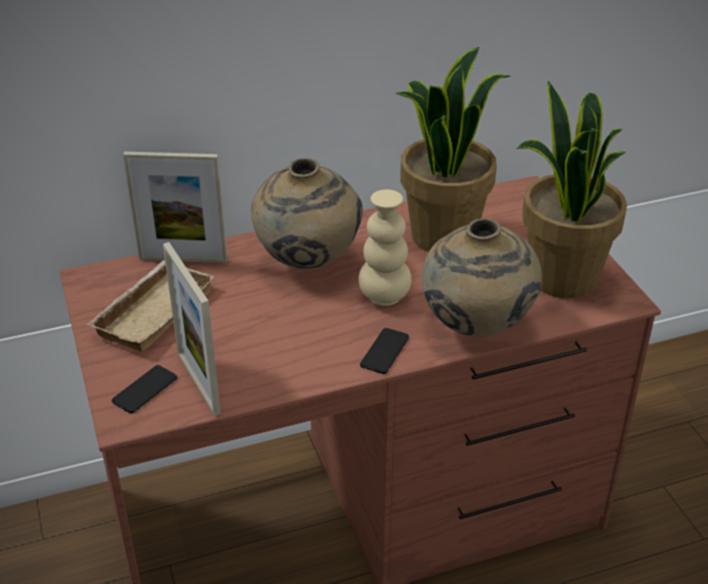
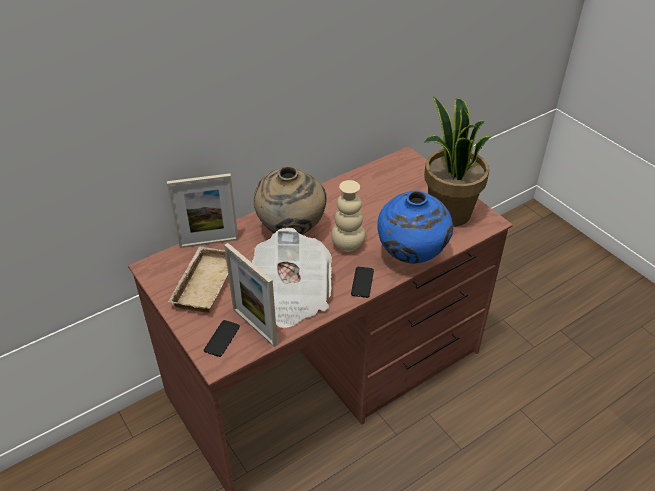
camera: 15 degrees left, 5 degrees up
(272, 349) = (292, 294): none -> newspaper
(443, 235) = (367, 197): potted plant -> none
(476, 329) = (411, 256): beige vase -> blue vase

